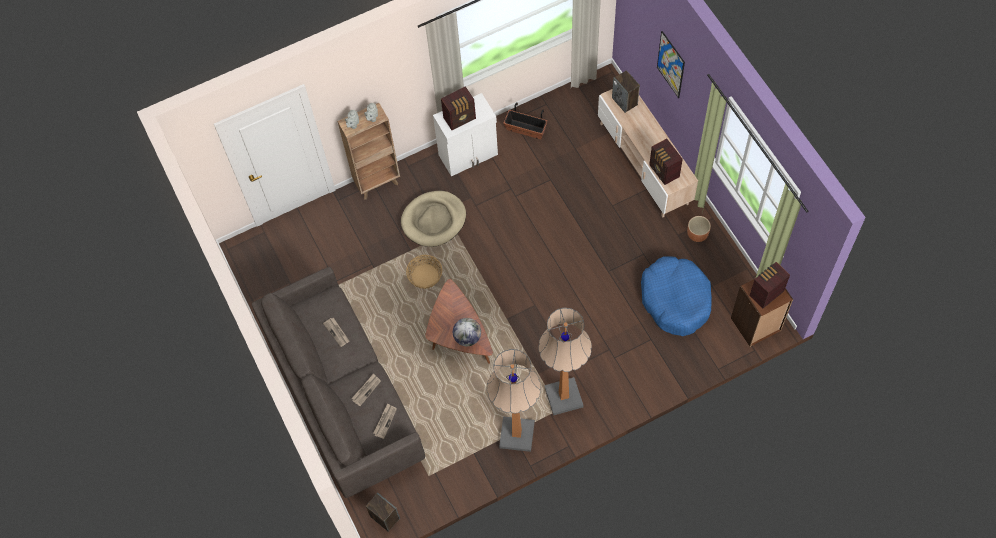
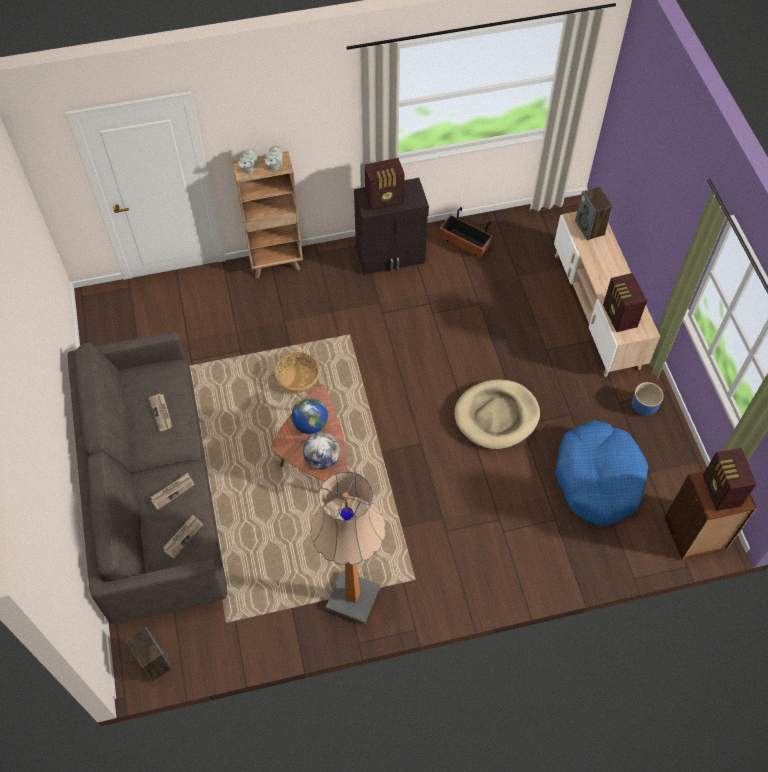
camera: 10 degrees right, 5 degrees down
(434, 220) = (328, 318): beige dog bed -> beige dog bed (496, 416)
(450, 312) = (310, 424): none -> globe
(469, 155) = (391, 256): white cabinet -> black cabinet
(563, 397) = (425, 565): floor lamp -> none
(671, 64) = (658, 181): picture -> none
(697, 234) = (644, 407): brown planter -> blue planter
(765, 293) = (720, 492): radio -> radio turned 75 degrees counterclockwise

